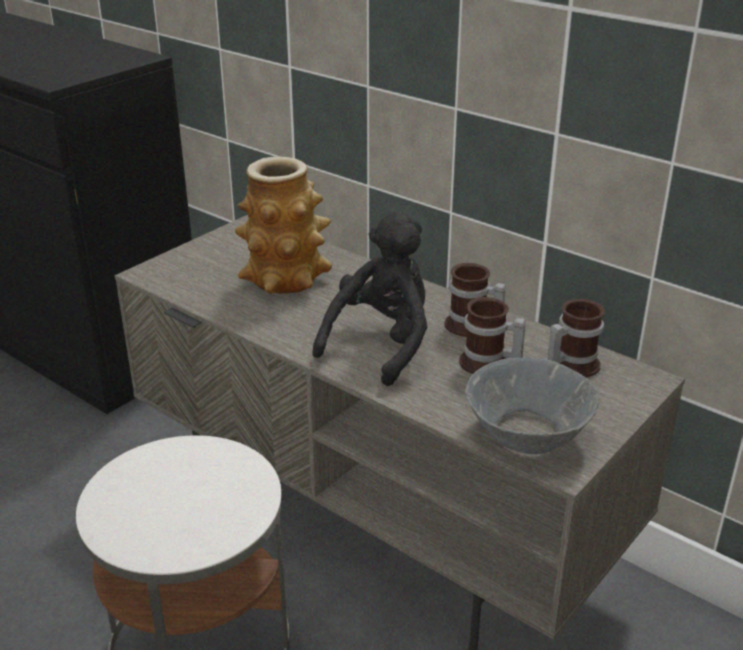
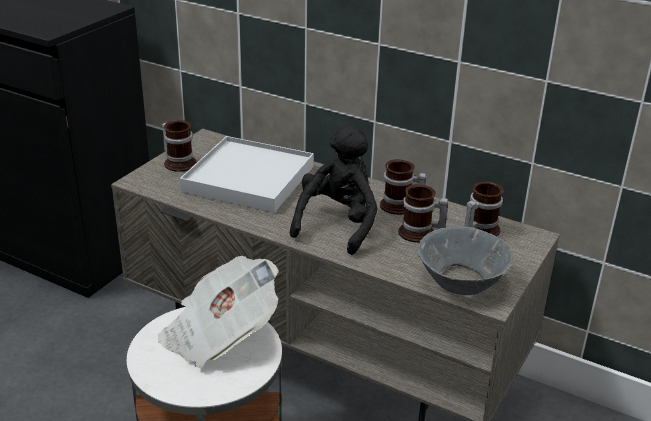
camera: 10 degrees left, 0 degrees up
(204, 478) = (219, 335): none -> newspaper
(206, 253) = (179, 162): none -> mug
(285, 278) = (248, 179): vase -> white tray

